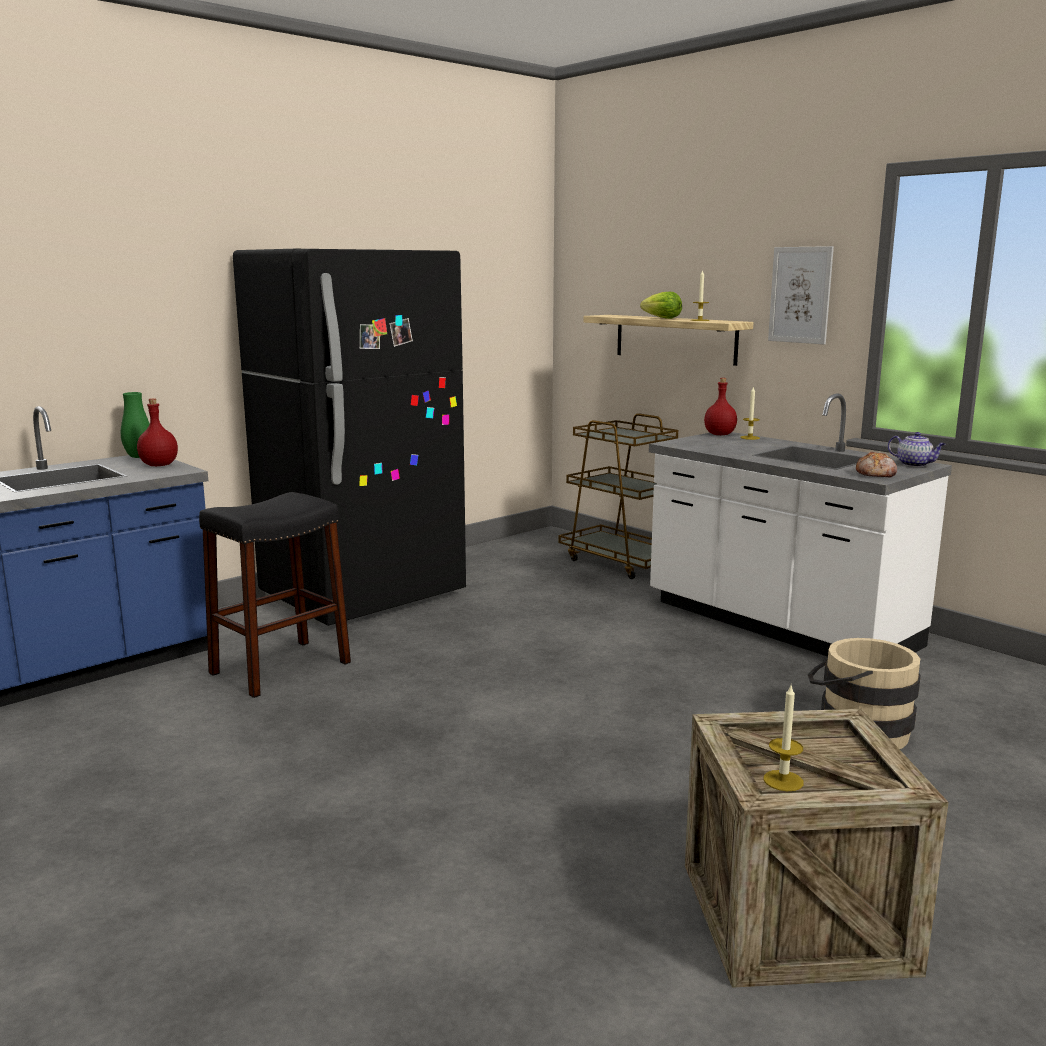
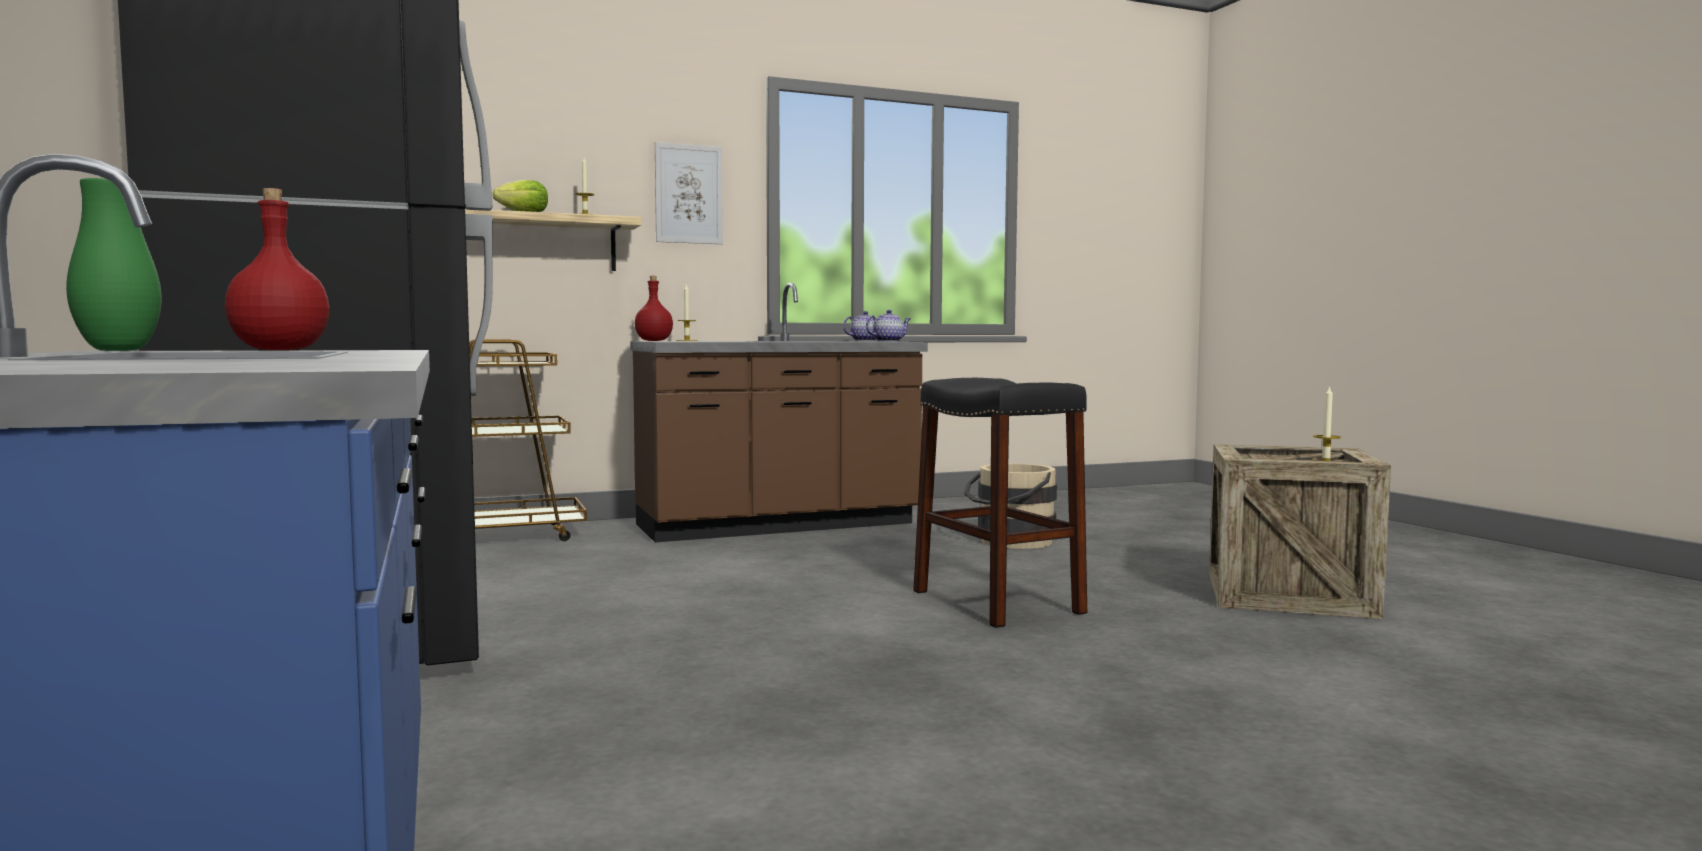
camera: 70 degrees left, 10 degrees down
(280, 668) = (572, 715): black stool -> black stool (997, 602)
(778, 625) = (778, 525): white counter -> brown counter
(876, 474) = (888, 341): bread -> teapot

